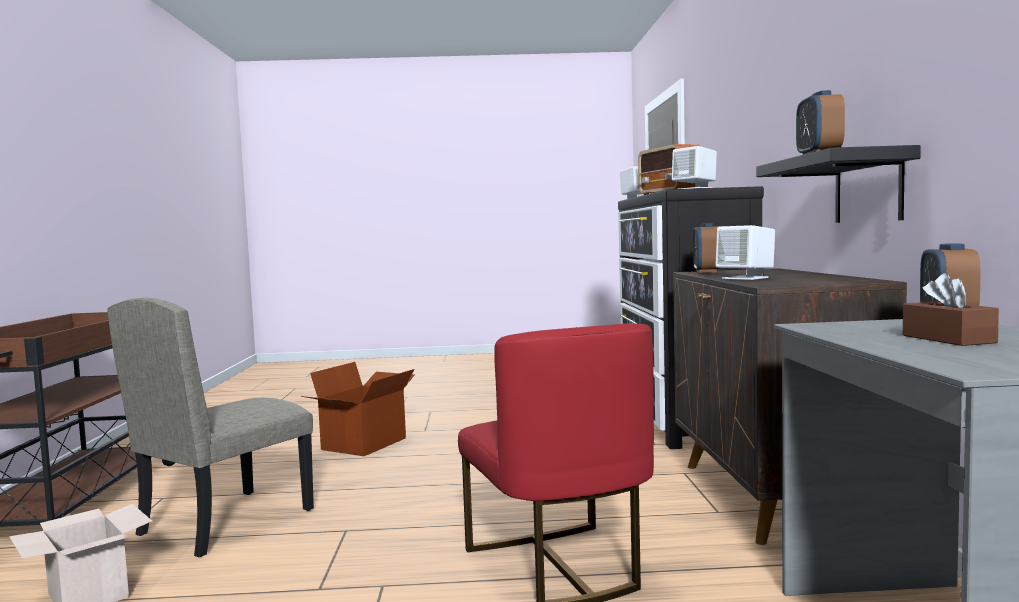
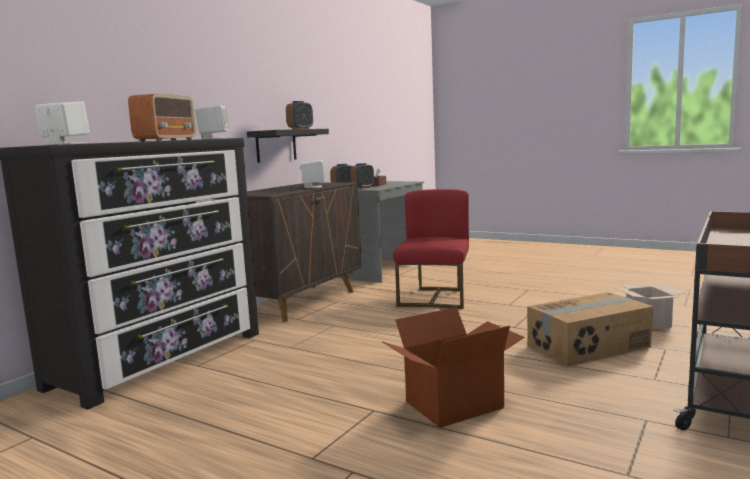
camera: 145 degrees left, 5 degrees up
(226, 521) = (589, 347): beige chair -> cardboard box
(706, 272) = (269, 194): alarm clock -> alarm clock (363, 187)

